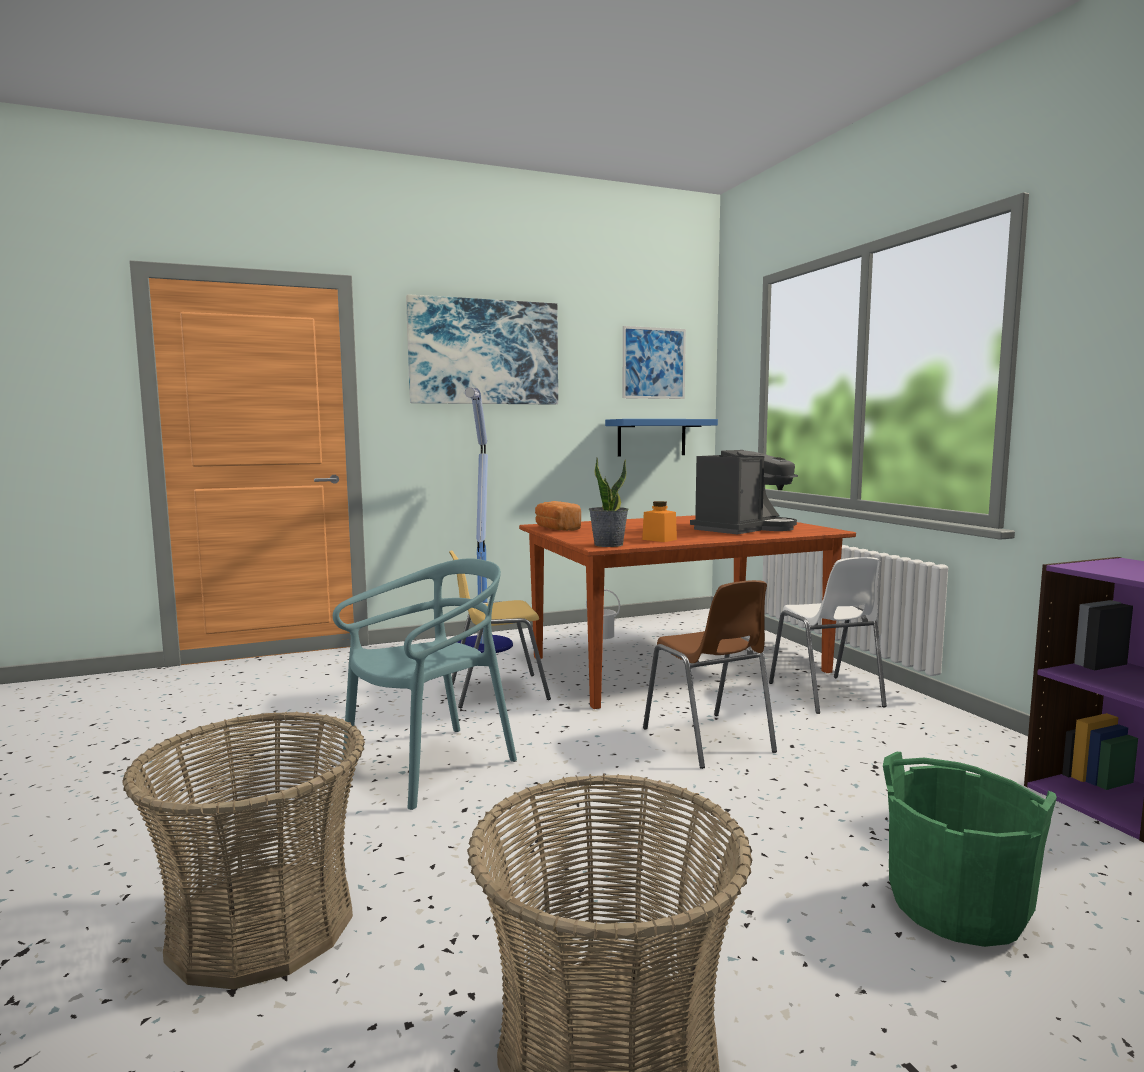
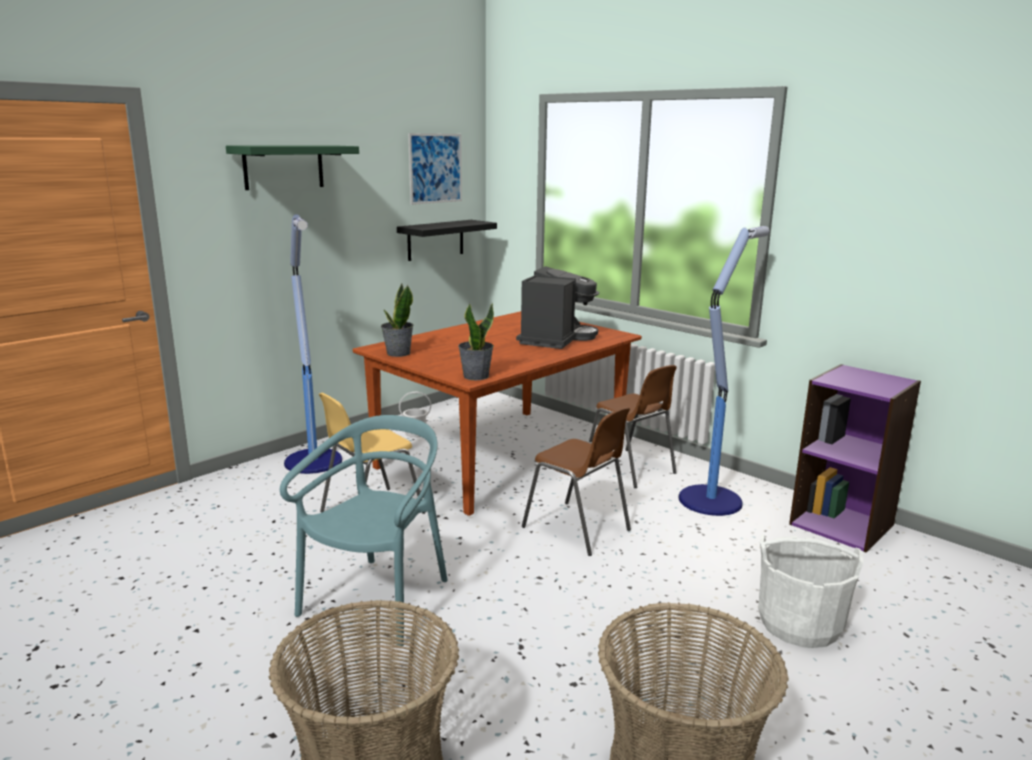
camera: 25 degrees left, 10 degrees up
(484, 352) = (283, 167): picture -> green shelf
(556, 529) = (398, 353): bread -> potted plant
(651, 437) = (435, 240): blue shelf -> black shelf
(659, 539) = (508, 363): orange jar -> none
(826, 695) = (630, 469): white chair -> brown chair
(917, 740) = (711, 499): none -> floor lamp
(957, 906) = (799, 624): green bucket -> white bucket

